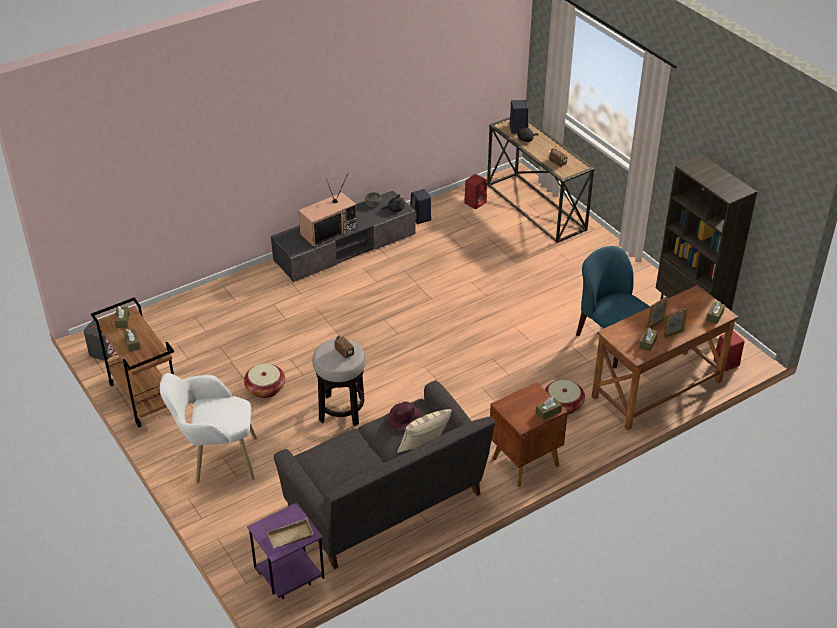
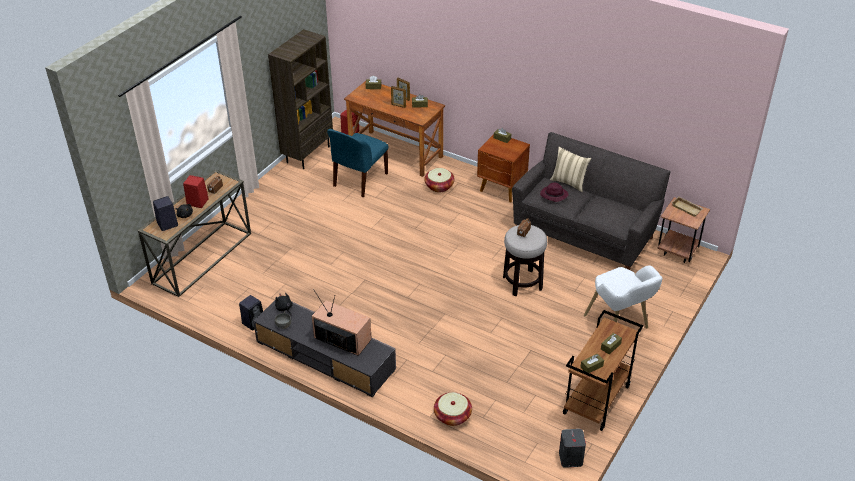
camera: 115 degrees left, 0 degrees up
(265, 388) = (532, 332): basket -> basket (452, 416)
(290, 580) = (678, 252): purple side table -> brown side table
(475, 202) = (212, 295): red speaker -> red speaker (197, 202)

